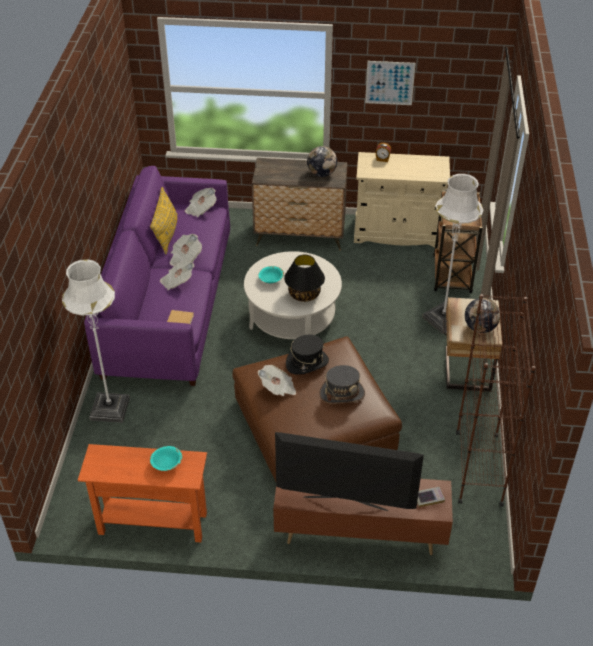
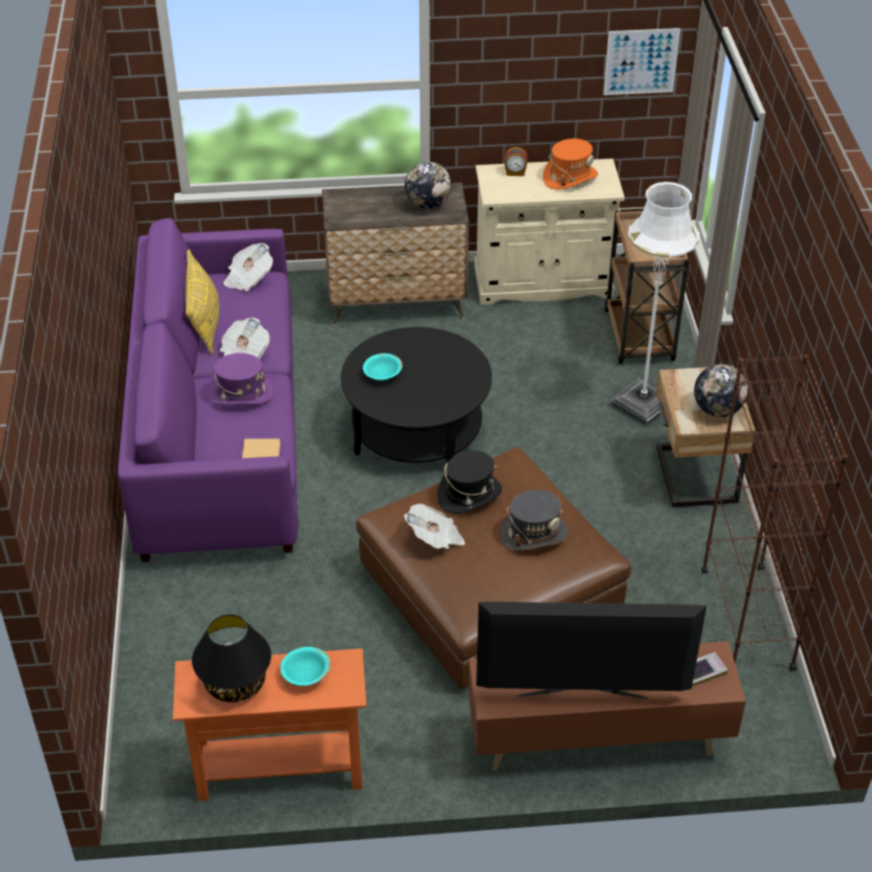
camera: 10 degrees left, 0 degrees up
(110, 409) = (168, 605): white floor lamp -> none
(177, 282) = (241, 394): newspaper -> purple hat
(292, 318) = (416, 430): white coffee table -> black coffee table
(304, 294) = (439, 391): black table lamp -> black table lamp (236, 683)
(389, 83) = (519, 55): picture -> picture (641, 61)
(417, 166) = (570, 177): none -> orange hat

